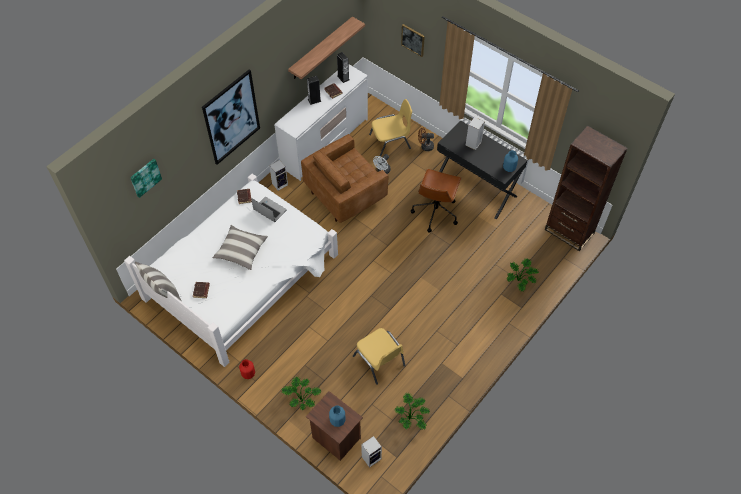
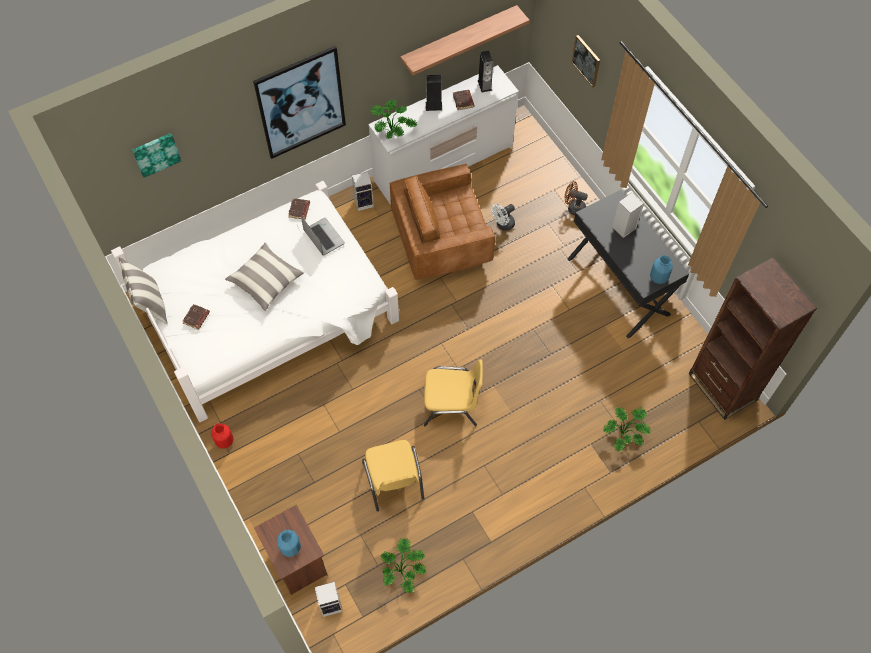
camera: 20 degrees right, 5 degrees up
(302, 399) = (276, 497): potted plant -> potted plant (392, 130)
(391, 142) = (530, 188): yellow chair -> yellow chair (452, 404)
(435, 212) = (549, 303): brown office chair -> none

